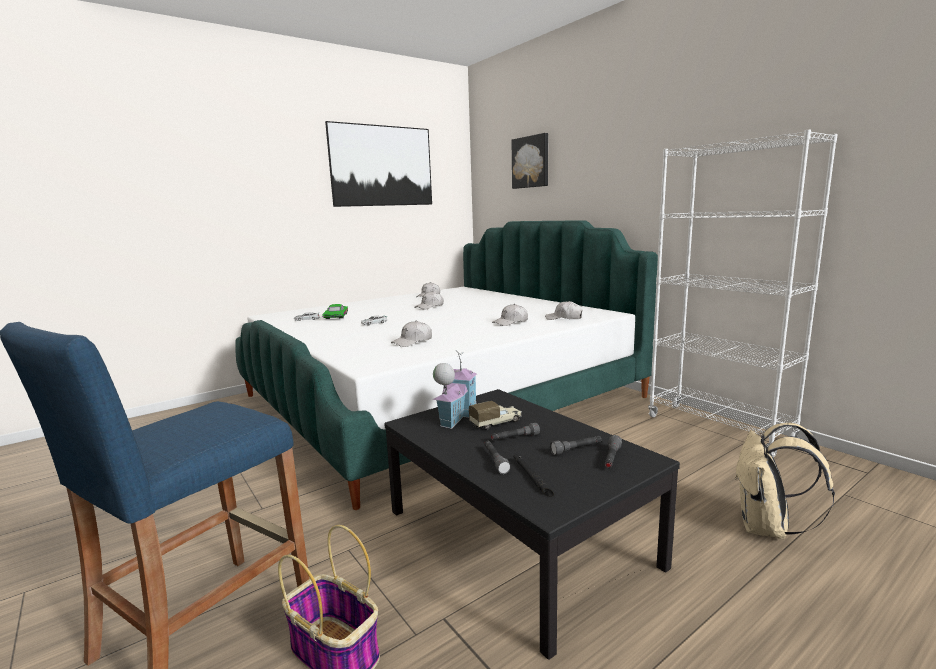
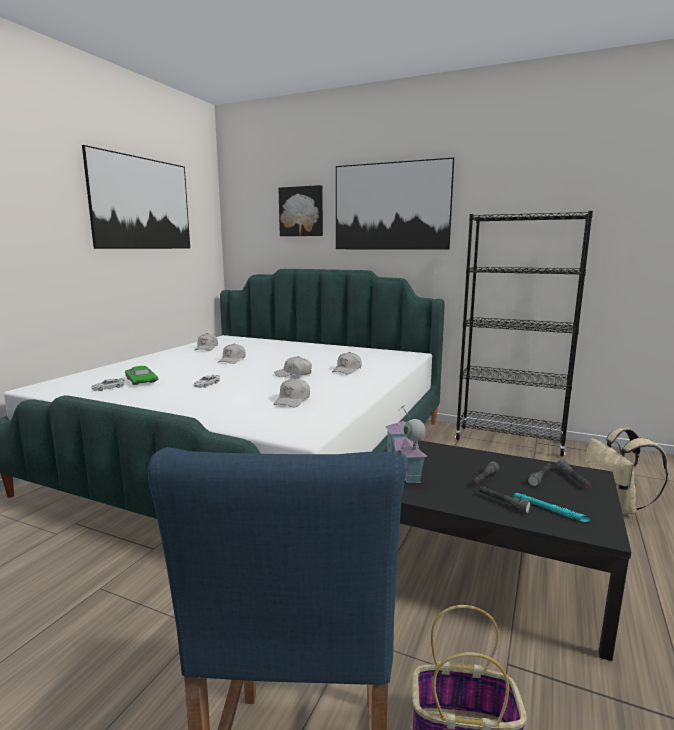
camera: 30 degrees left, 0 degrees up
(496, 423) = (448, 468): toy truck -> none
(532, 477) = (549, 510): black flashlight -> turquoise flashlight
(564, 318) = (385, 362): white cap -> white cap (293, 374)
(609, 148) = (391, 206): none -> picture
(718, 429) = (509, 441): white bookcase -> black bookcase

